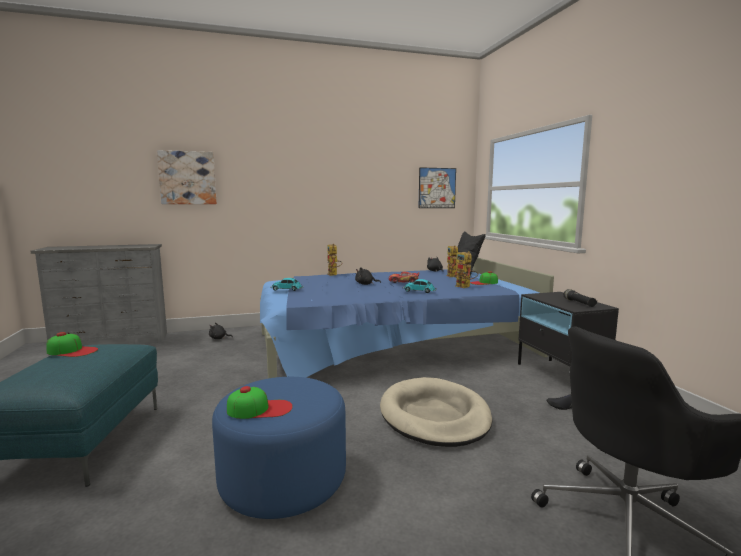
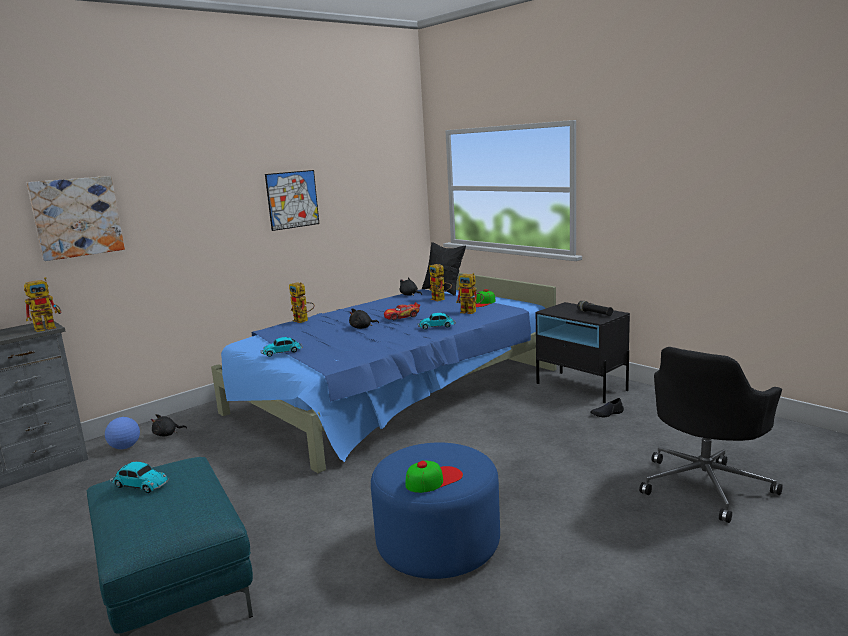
camera: 25 degrees left, 5 degrees up
(72, 351) = (139, 484): cap -> toy car
(148, 246) = (49, 327): none -> toy robot
(188, 340) = (125, 447): none -> football
(434, 416) = (510, 452): beige dog bed -> none
(437, 188) = (388, 191): picture -> picture (292, 199)

